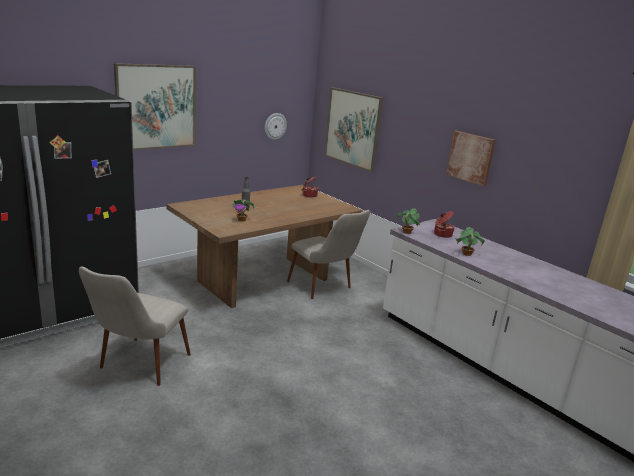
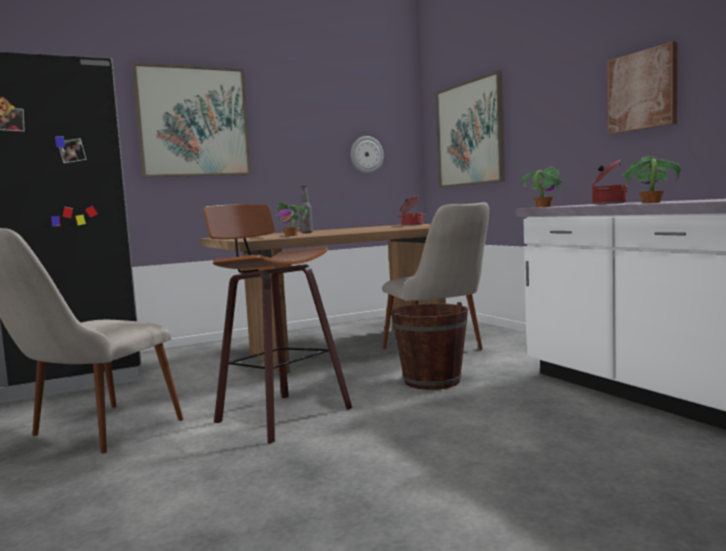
camera: 15 degrees right, 15 degrees down
(248, 352) = (278, 415): none -> stool
(328, 321) = (432, 381): none -> brown bucket

